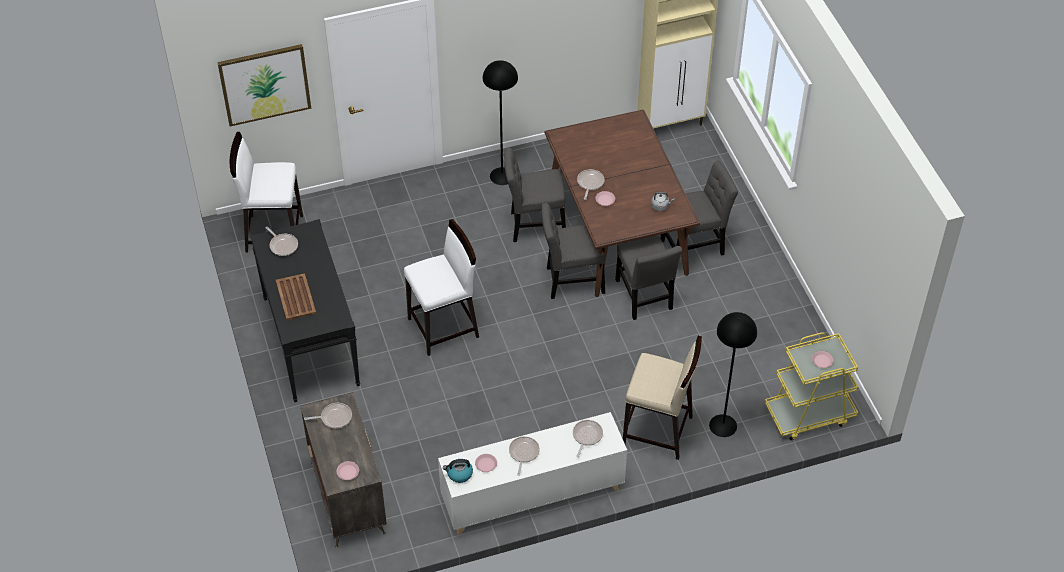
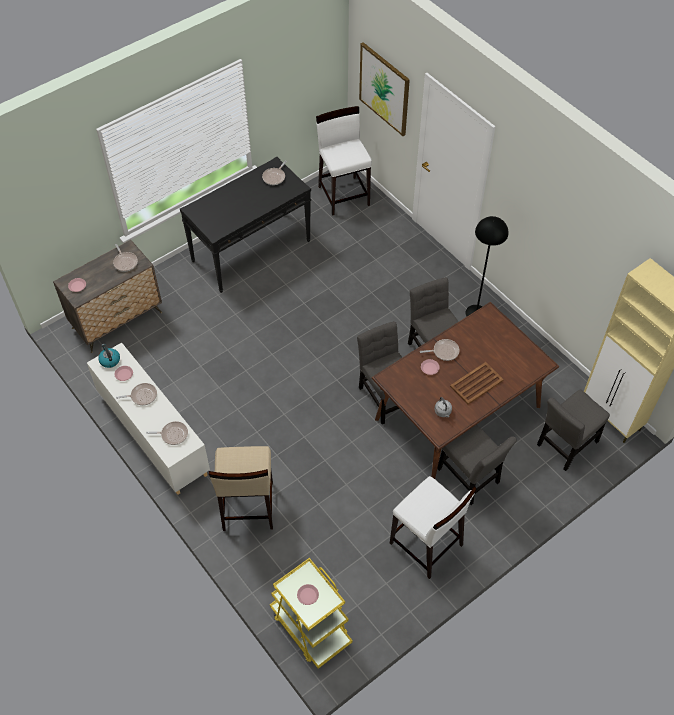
camera: 70 degrees right, 5 degrees up
(295, 298) = (226, 201): brown tray -> brown tray (476, 383)
(444, 328) = (297, 326): white stool -> white stool (426, 545)
(644, 297) = (390, 455): grey chair -> grey chair (565, 445)
(723, 426) = (271, 556): black floor lamp -> none

